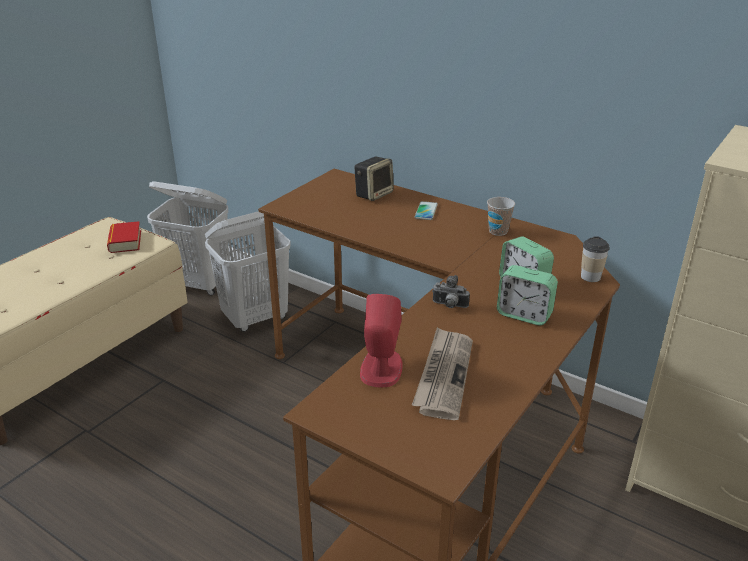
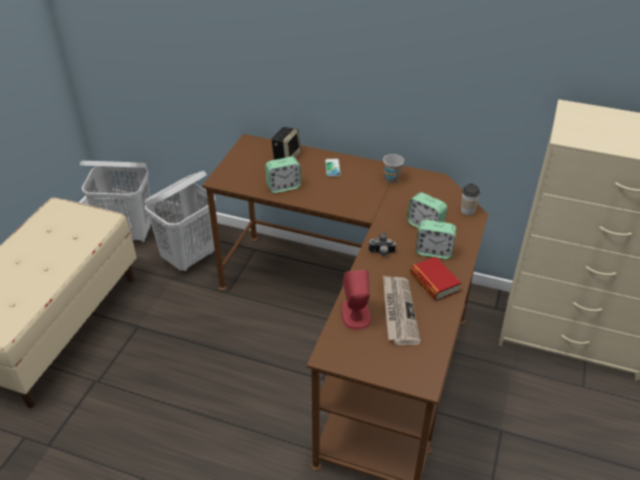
camera: 15 degrees left, 10 degrees up
(125, 241) = (81, 221): book -> book (434, 282)
(355, 222) = (283, 187): none -> alarm clock

